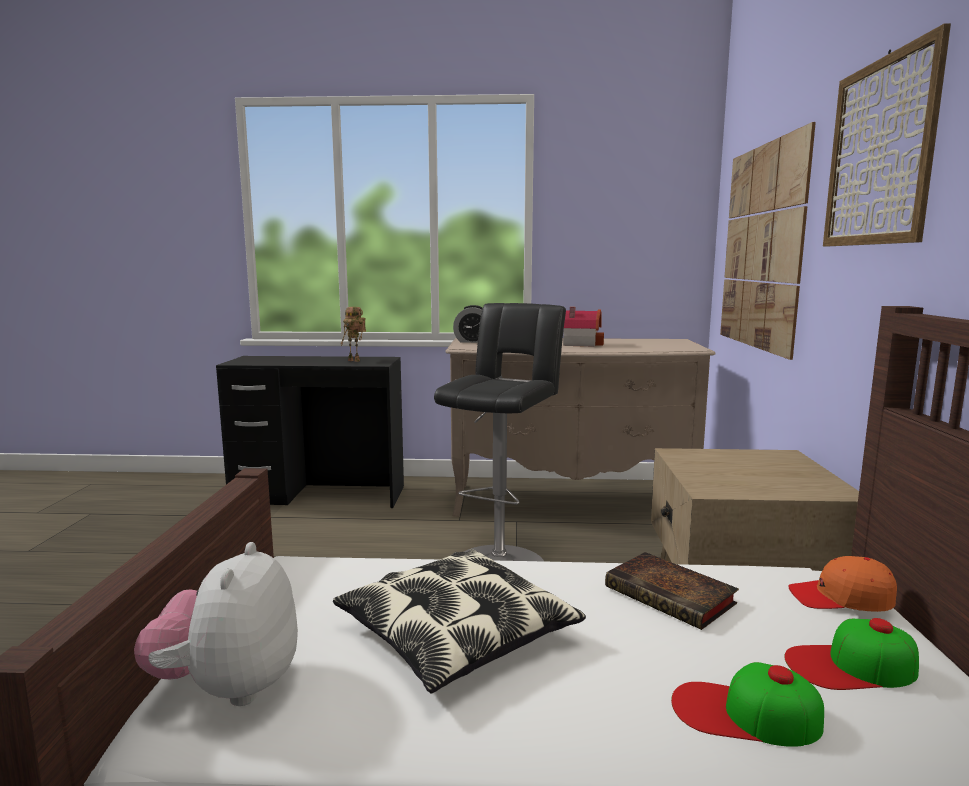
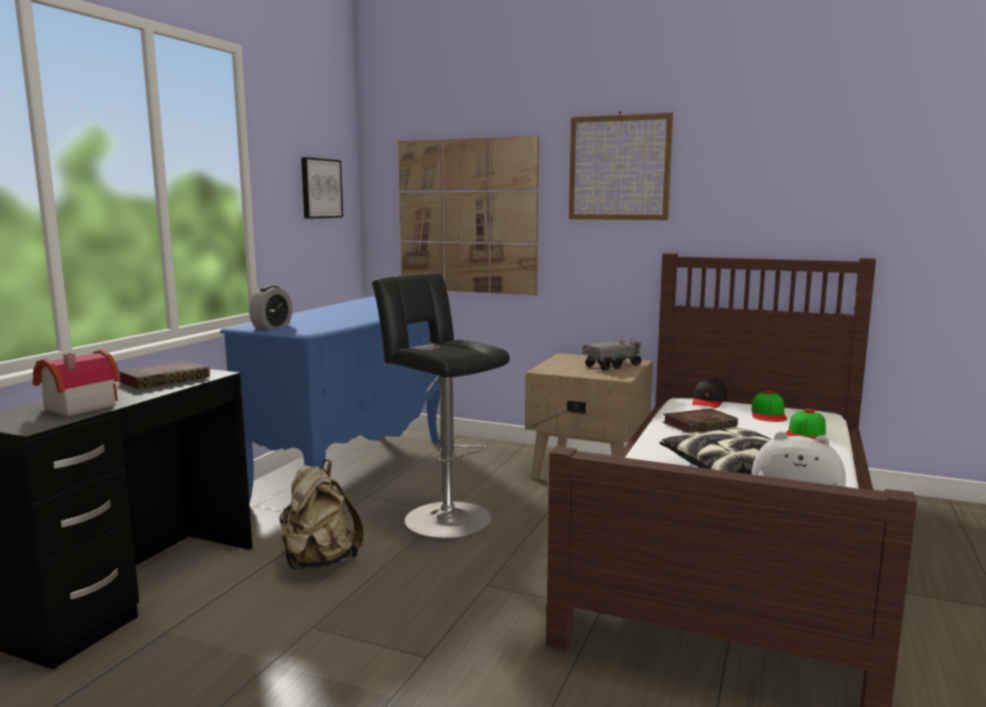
camera: 70 degrees left, 0 degrees up
(355, 360) = (166, 379): toy robot -> book
(381, 533) = (318, 562): none -> beige backpack
(571, 504) = (357, 470): beige dresser -> blue dresser
(579, 344) = (351, 311): toy house -> toy house (76, 406)
(640, 220) = (320, 188): none -> picture
(775, 481) = (613, 366): none -> toy truck
(841, 598) = (709, 401): orange cap -> black cap

